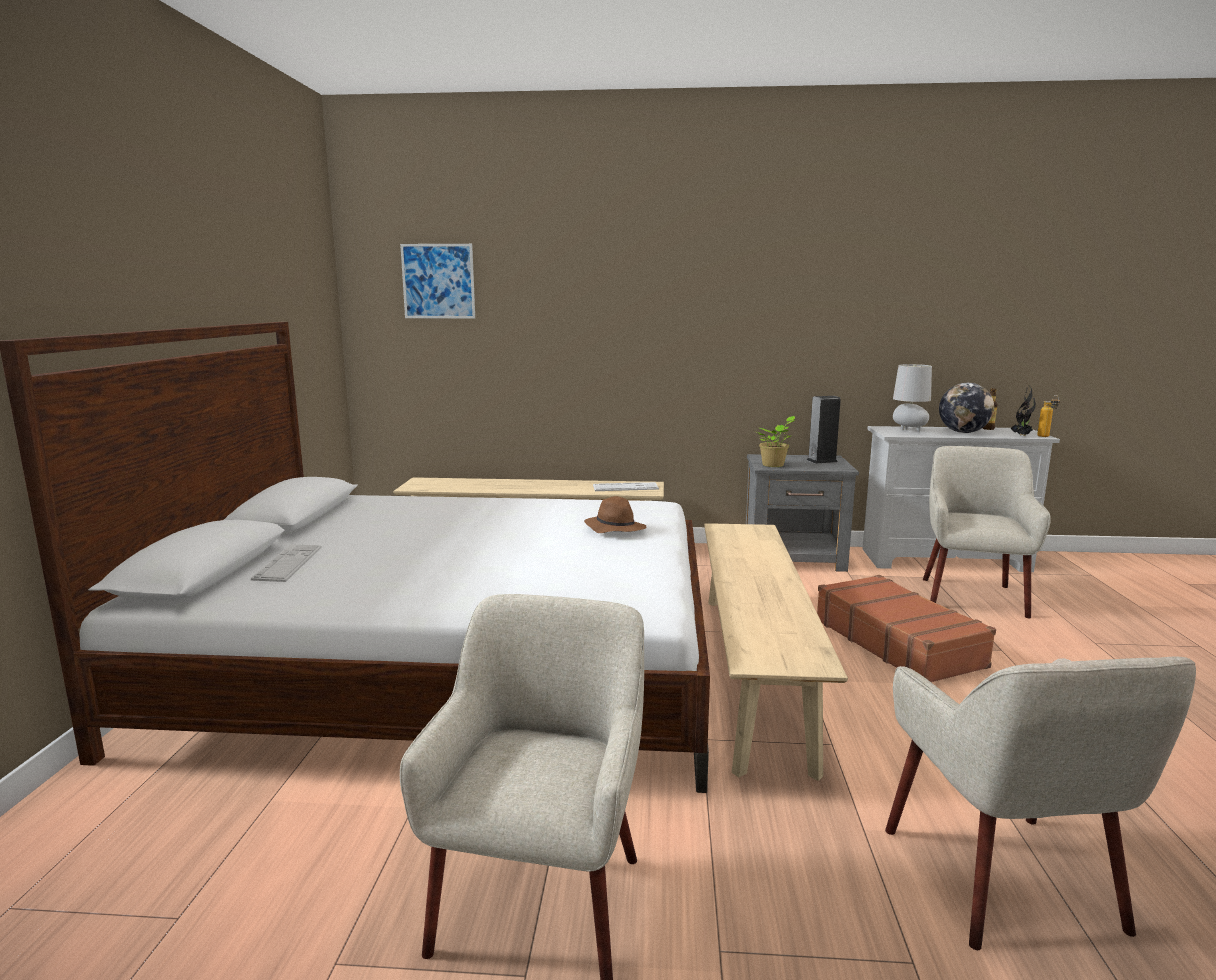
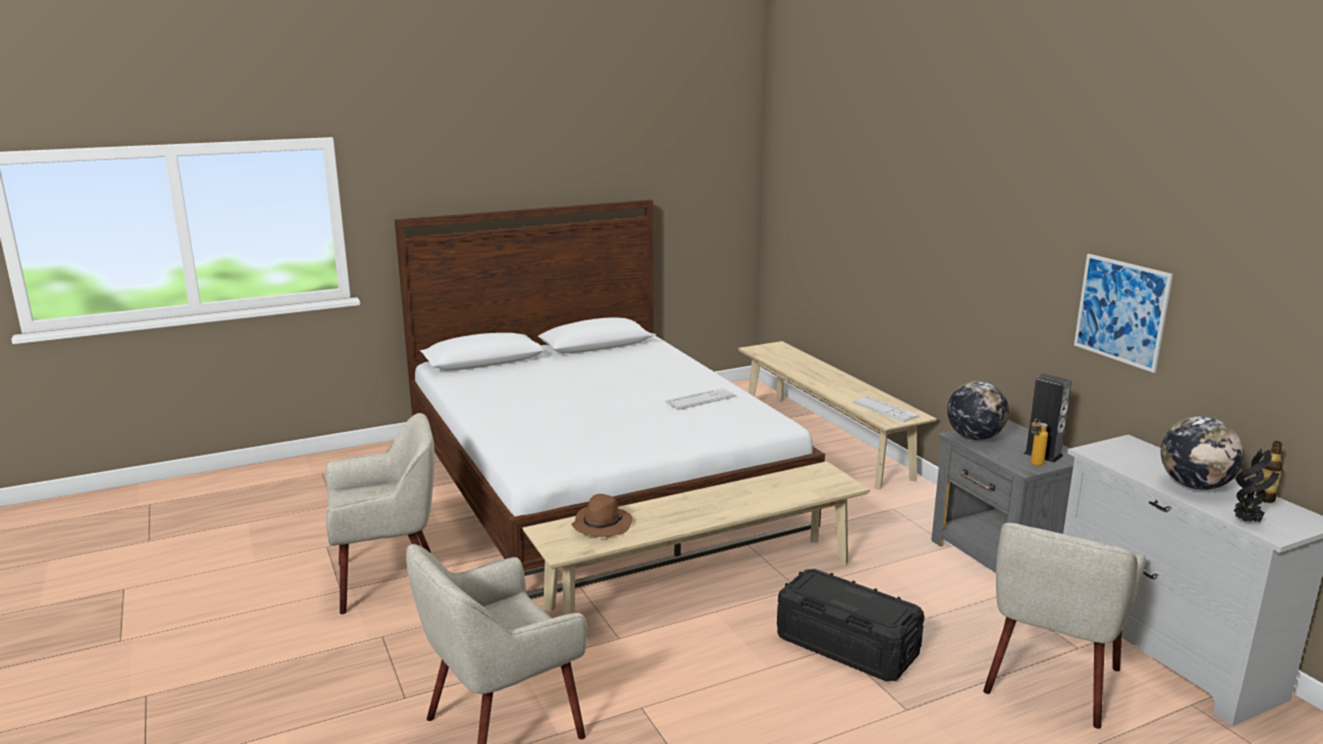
camera: 60 degrees right, 5 degrees up
(288, 563) = (515, 371): keyboard -> keyboard (701, 399)
(438, 281) = (812, 169): picture -> picture (1121, 311)
(614, 528) = (687, 425): brown hat -> brown hat (601, 525)
(774, 465) = (974, 437): potted plant -> globe
(898, 643) = (846, 645): brown suitcase -> black storage box
(908, 430) = (1141, 456): grey table lamp -> none
(971, 596) = (1049, 680): beige armchair -> beige armchair turned 135 degrees clockwise
(1046, 437) = (1275, 537): bottle -> bottle (1034, 465)

